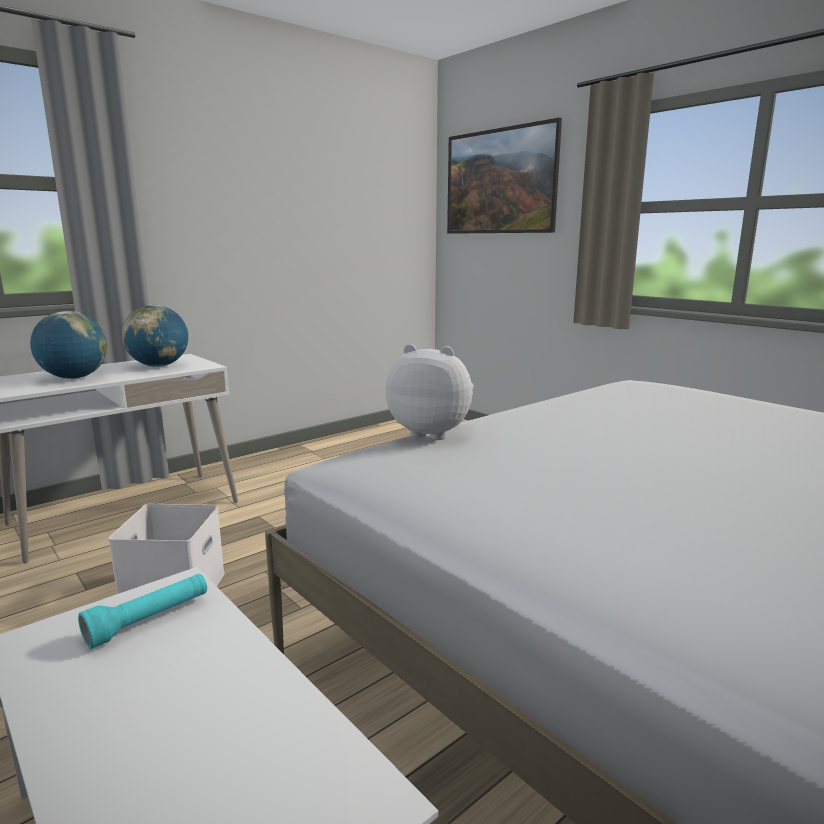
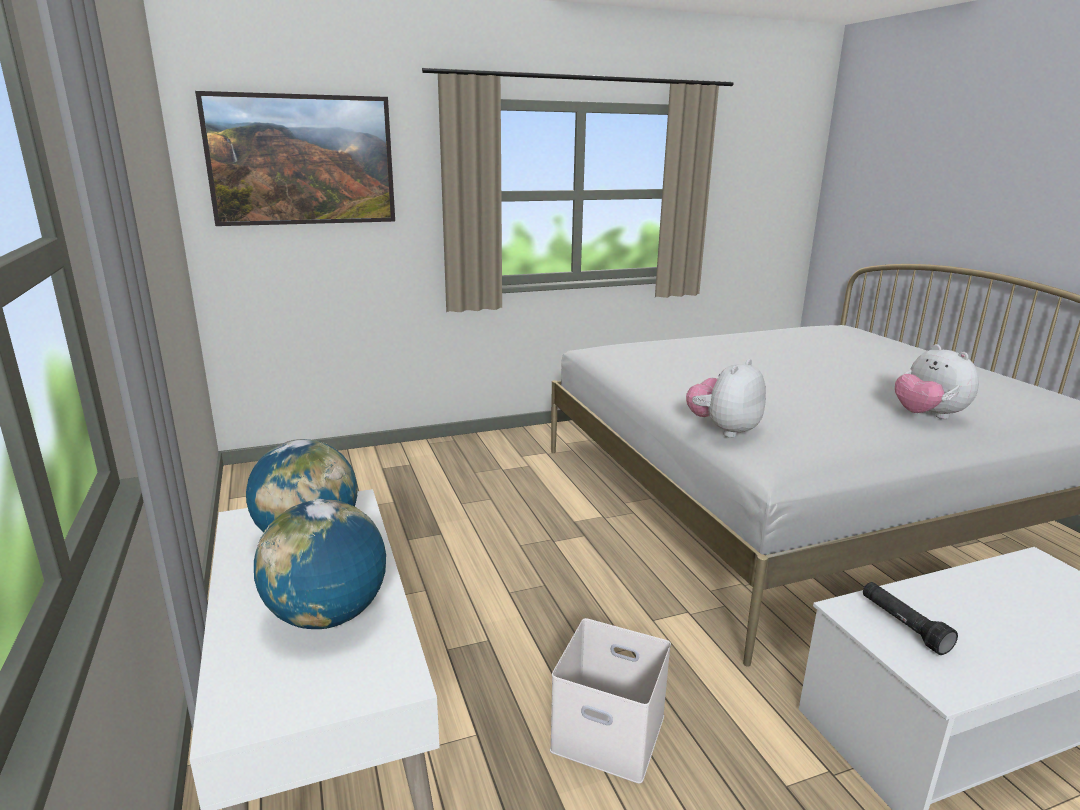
camera: 70 degrees left, 5 degrees up
(149, 620) = (903, 625): turquoise flashlight -> black flashlight
(678, 551) = (928, 416): none -> plush toy

